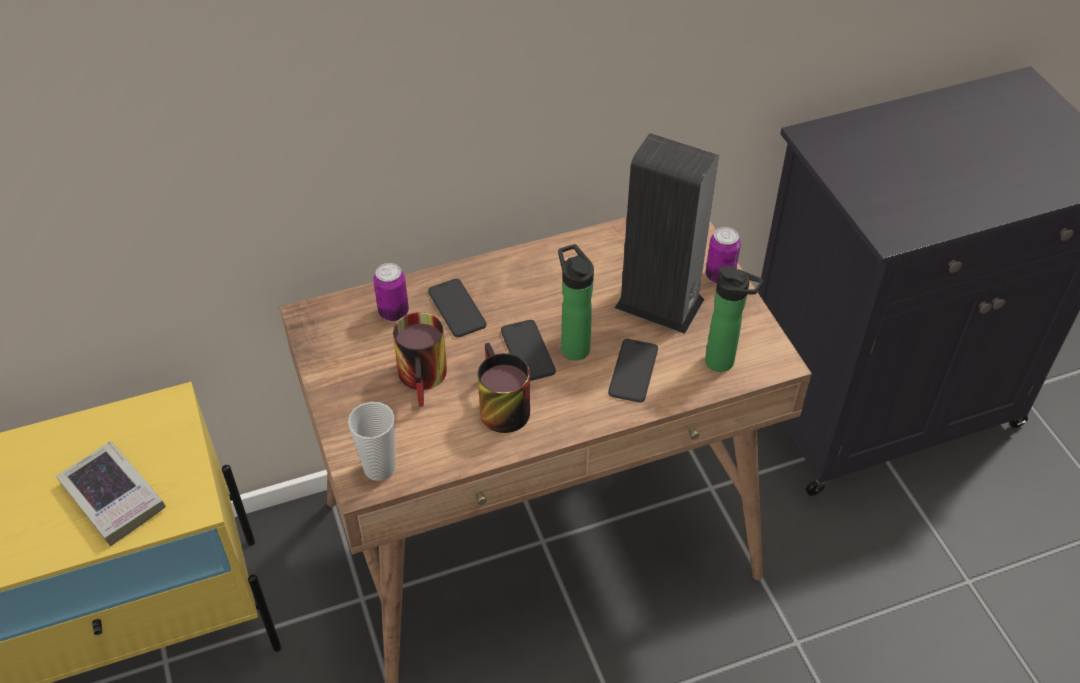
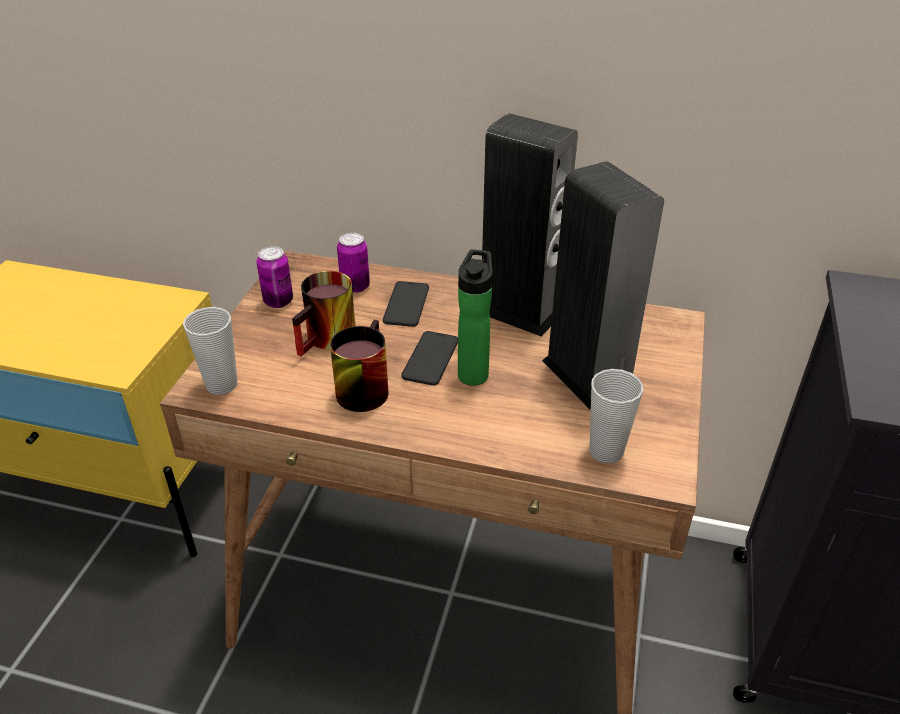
camera: 35 degrees right, 10 degrees down
(113, 497) = (81, 338): book -> none
(556, 268) = (520, 311): none -> speaker
(633, 371) = (508, 416): phone -> none
(719, 276) = (671, 379): can -> can (278, 301)
(724, 363) = (606, 451): bottle -> cup

